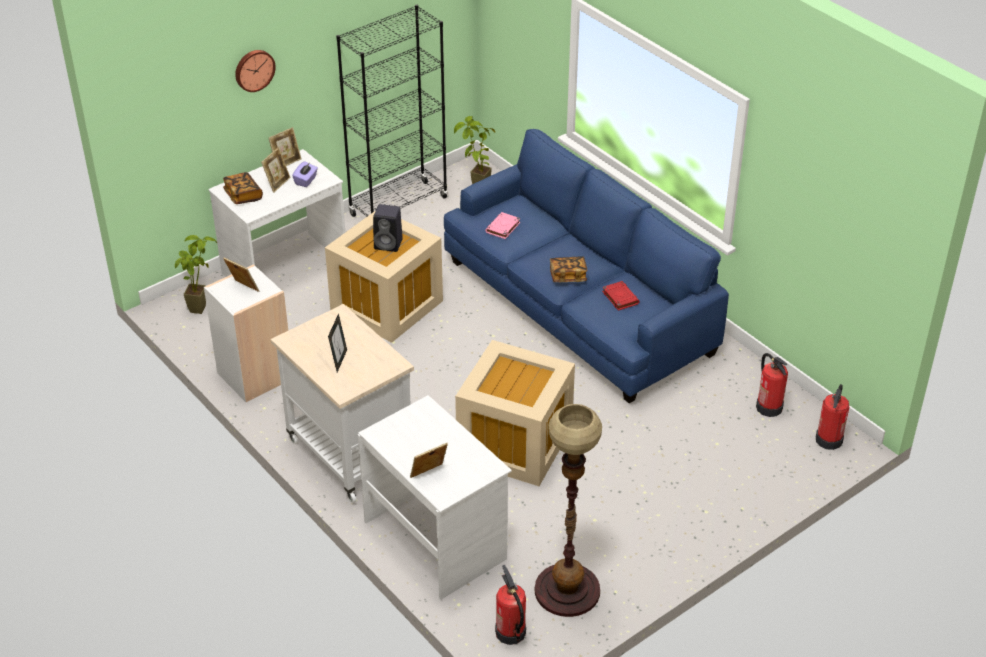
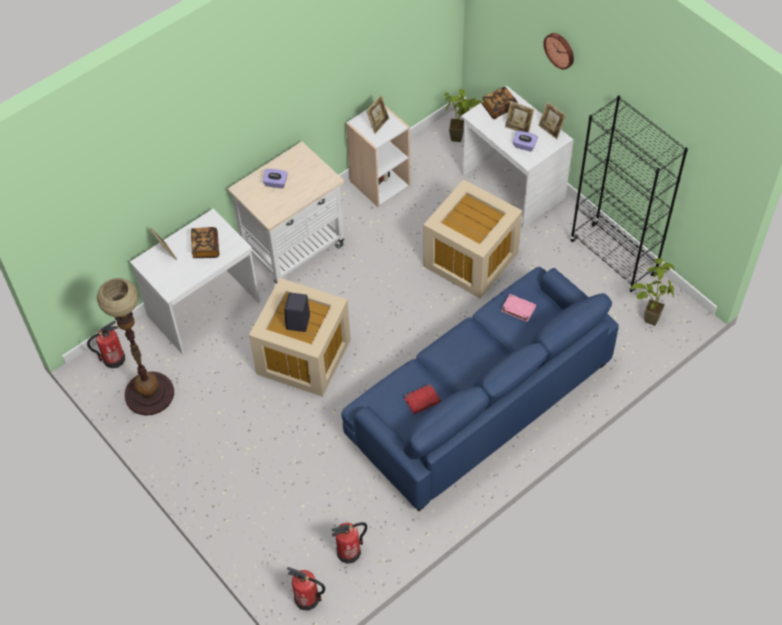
camera: 90 degrees right, 15 degrees up
(339, 360) = (275, 183): picture frame -> purple tissue box
(389, 244) = (475, 223): black speaker -> black speaker (298, 323)
(568, 276) = (449, 359): book -> book (205, 247)

